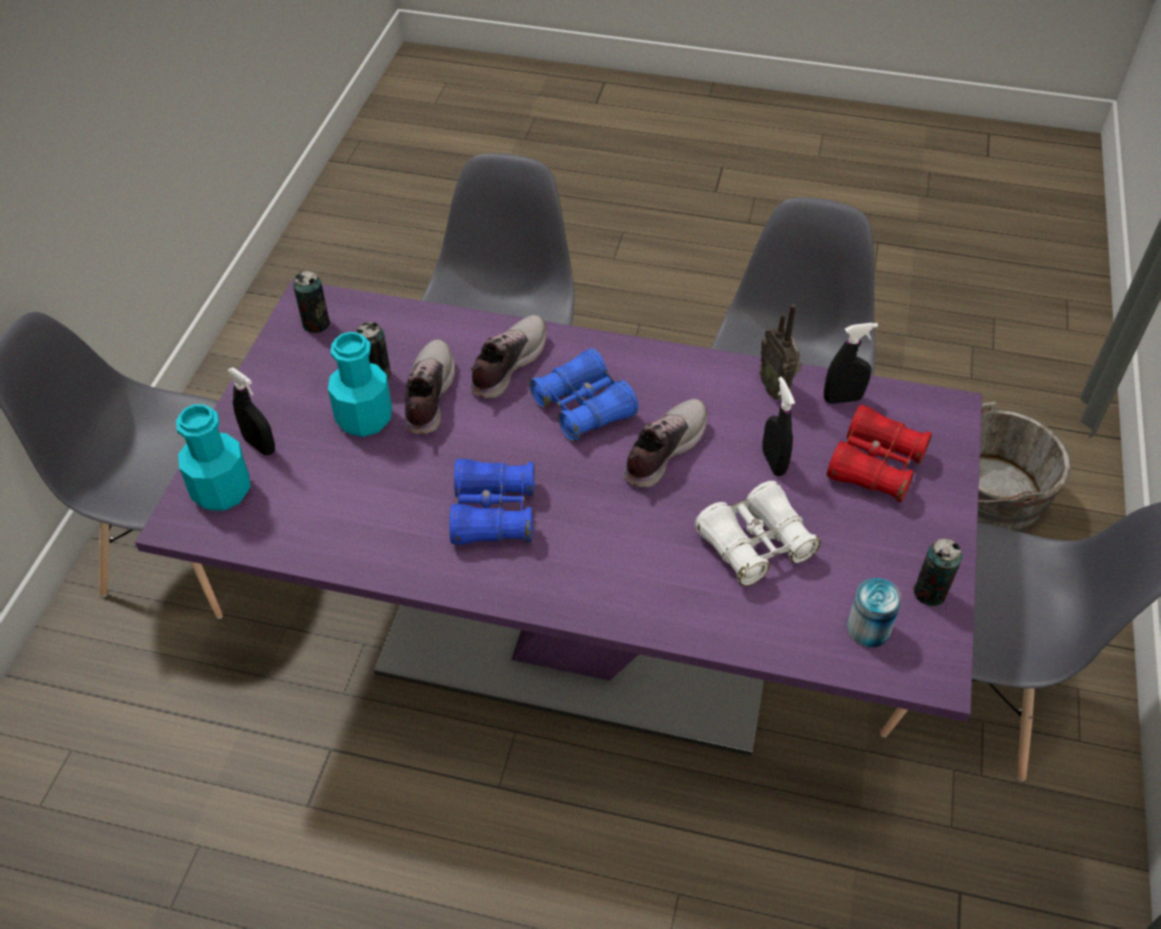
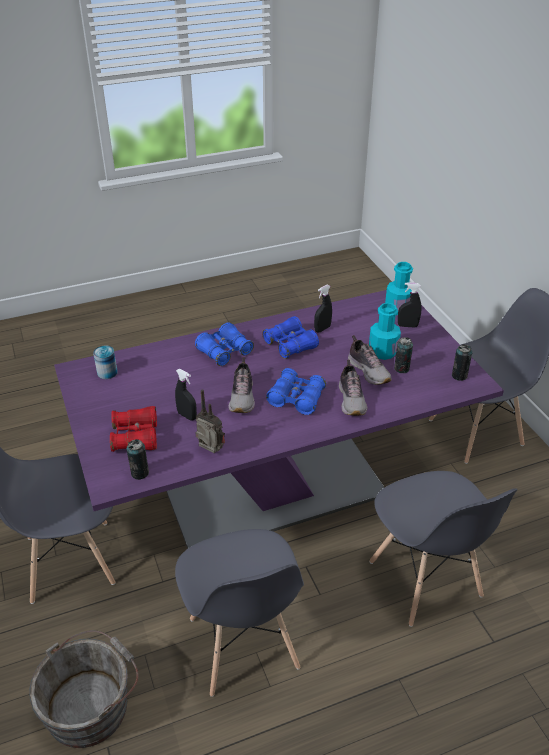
camera: 145 degrees right, 10 degrees down
(619, 561) = (224, 351): none -> blue binoculars
(755, 544) = (173, 380): white binoculars -> none
(842, 399) = (171, 463): black spray bottle -> black spray bottle (322, 329)
(929, 593) = (85, 395): can -> can (140, 473)

